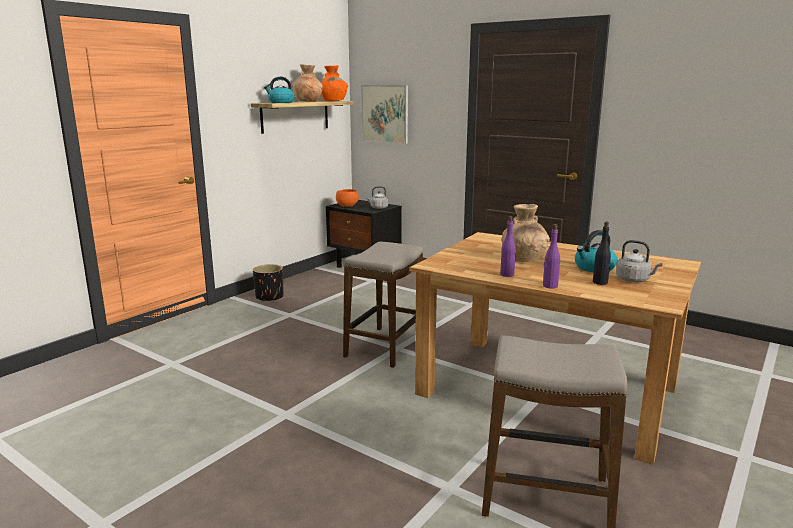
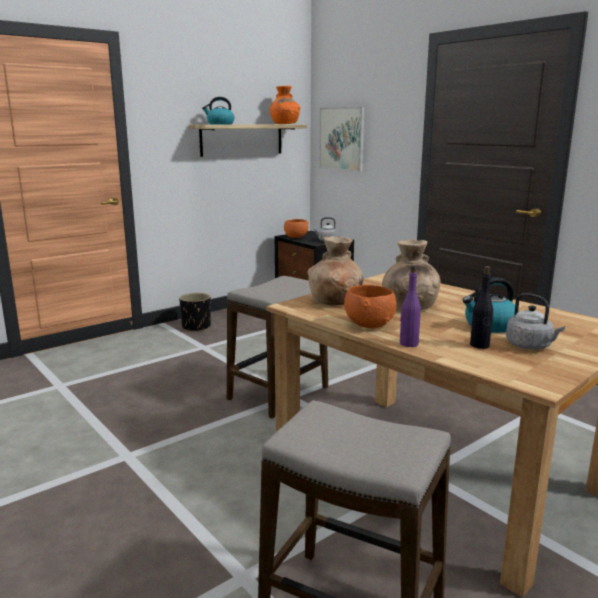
camera: 15 degrees right, 0 degrees up
(308, 101) = (254, 124): brown vase -> brown vase (335, 302)
(507, 275) = (369, 325): purple bottle -> orange bowl

